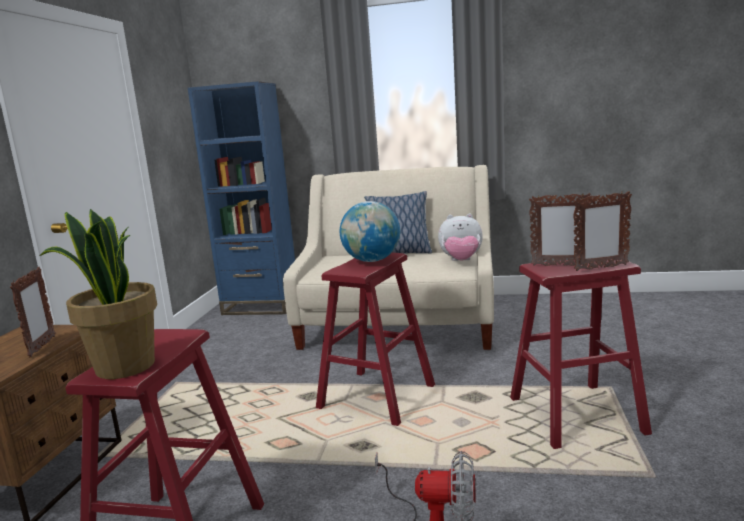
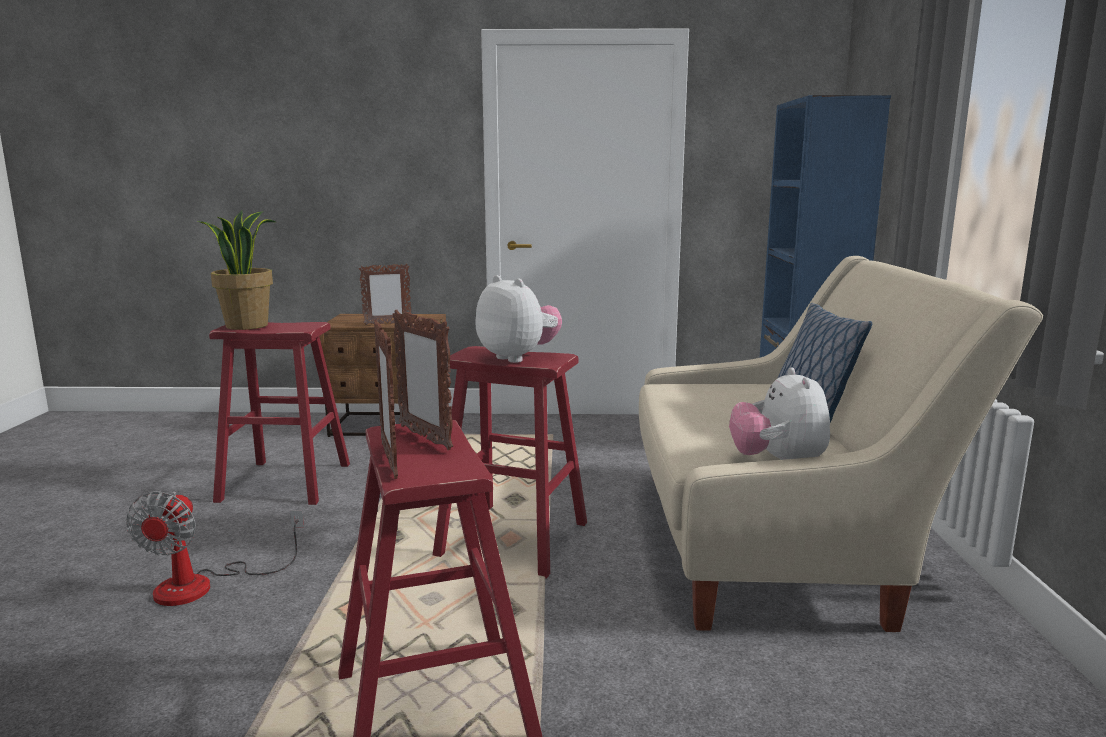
camera: 80 degrees right, 0 degrees up
(372, 261) = (518, 357): globe -> plush toy
(559, 265) = (425, 437): picture frame -> picture frame turned 45 degrees counterclockwise

